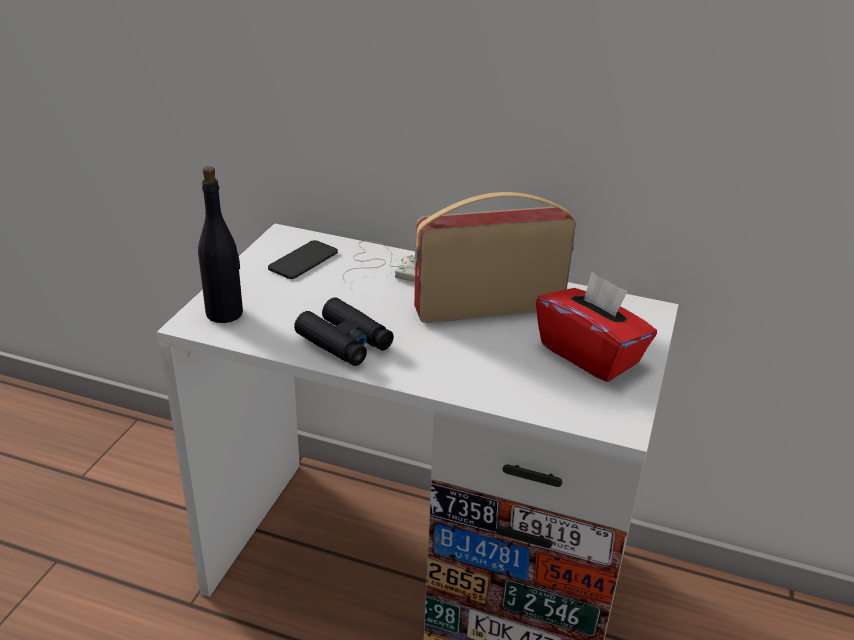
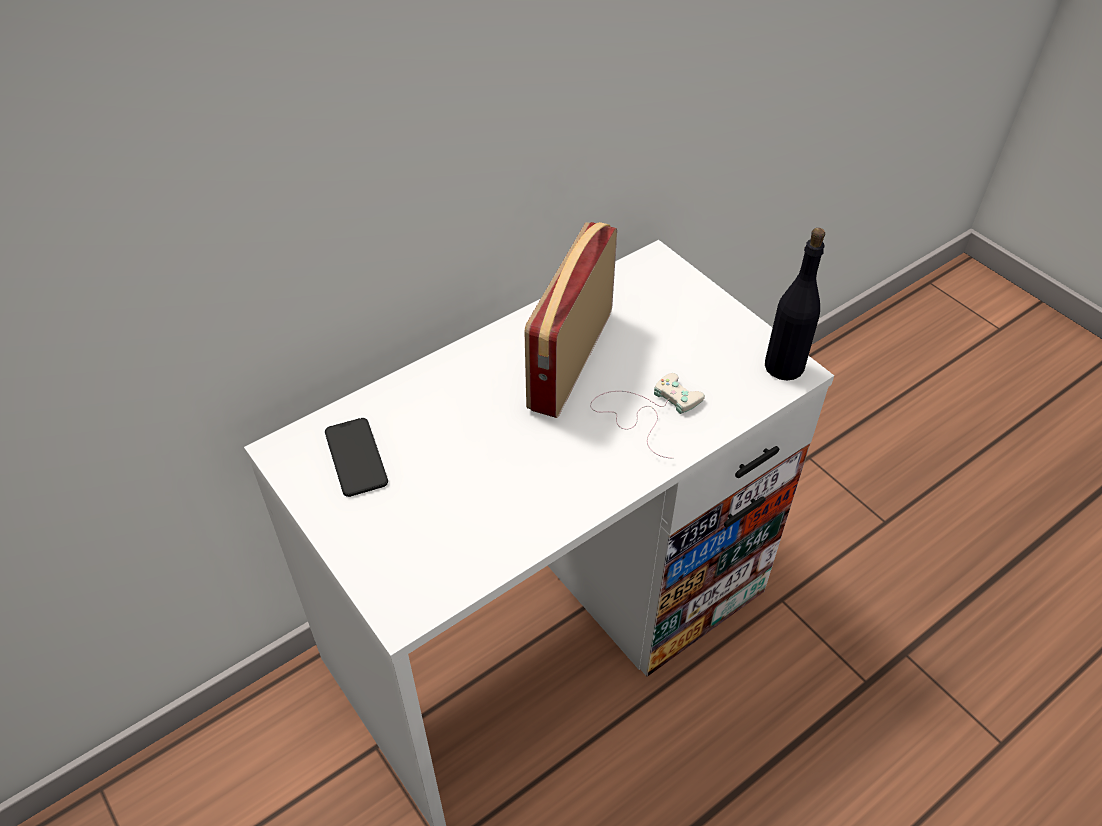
camera: 55 degrees left, 15 degrees up
(225, 313) = (407, 573): black bottle -> black bottle (784, 366)
(345, 342) = (544, 493): black binoculars -> none
(382, 265) = (425, 397): white game controller -> white game controller (646, 412)
(590, 354) = (690, 334): red tissue box -> none

